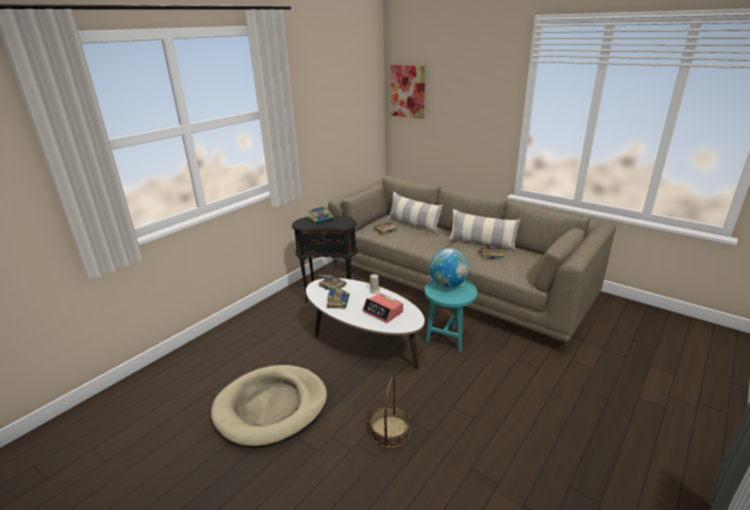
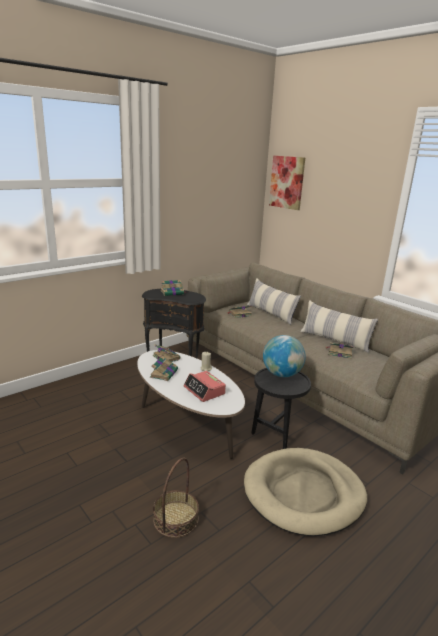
camera: 10 degrees right, 5 degrees down
(271, 407) = (67, 468): beige dog bed -> beige dog bed (303, 493)
(448, 338) = (276, 433): turquoise side table -> black side table

